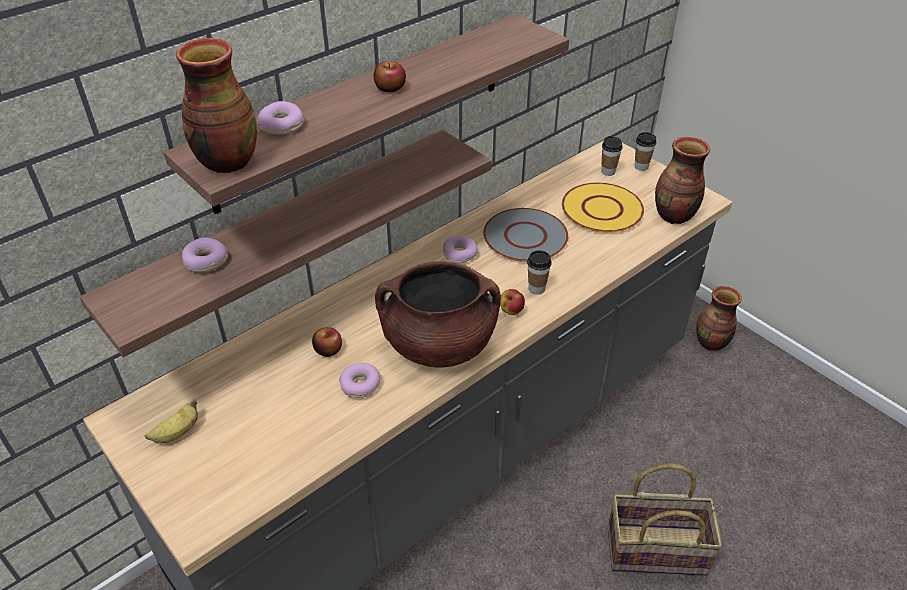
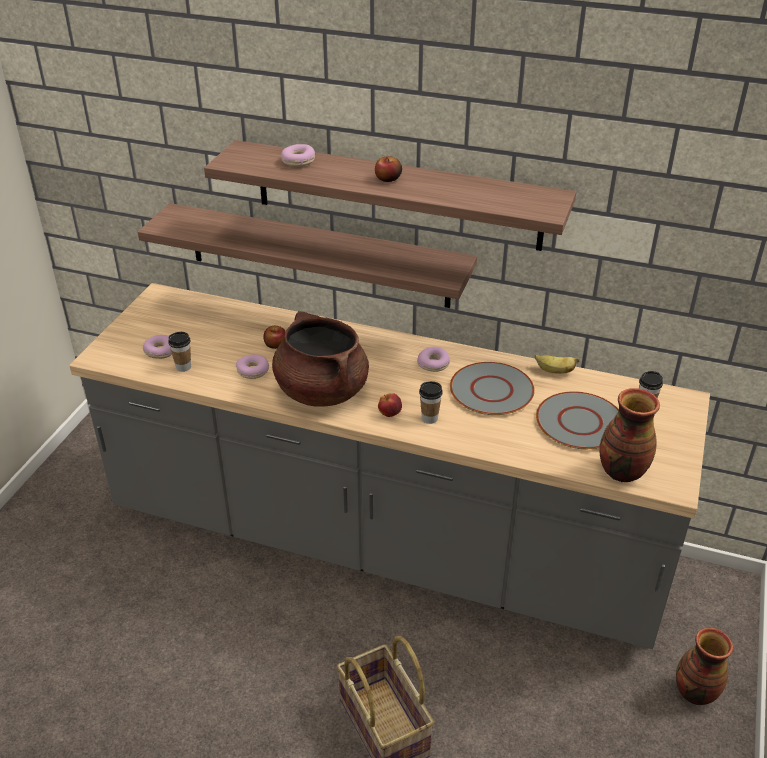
camera: 60 degrees right, 5 degrees down
(177, 433) = (161, 319): banana -> banana (554, 371)
(205, 261) = (230, 226): donut -> donut (160, 351)
(226, 162) = (240, 160): vase -> none
(602, 209) = (580, 422): yellow plate -> grey plate
(641, 166) = (680, 427): cup -> cup (183, 367)

